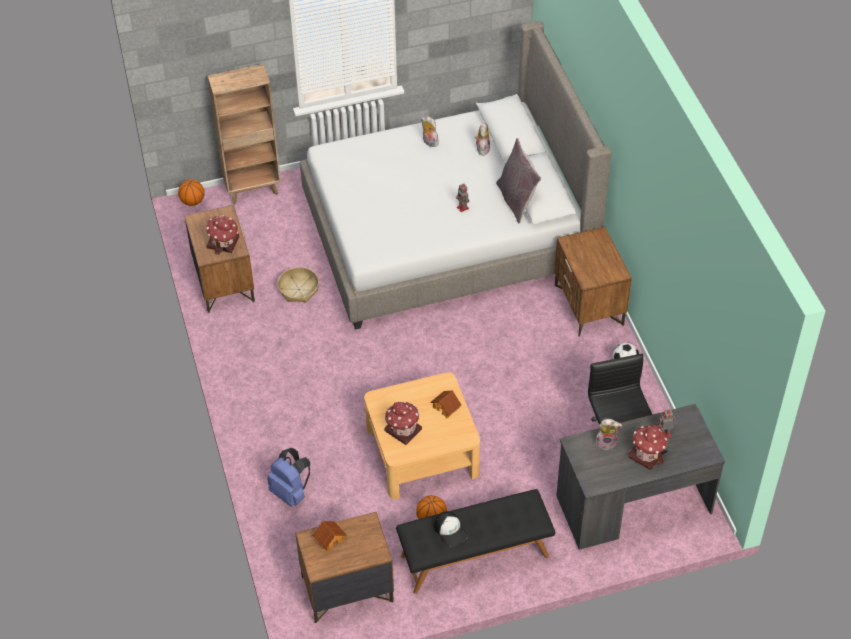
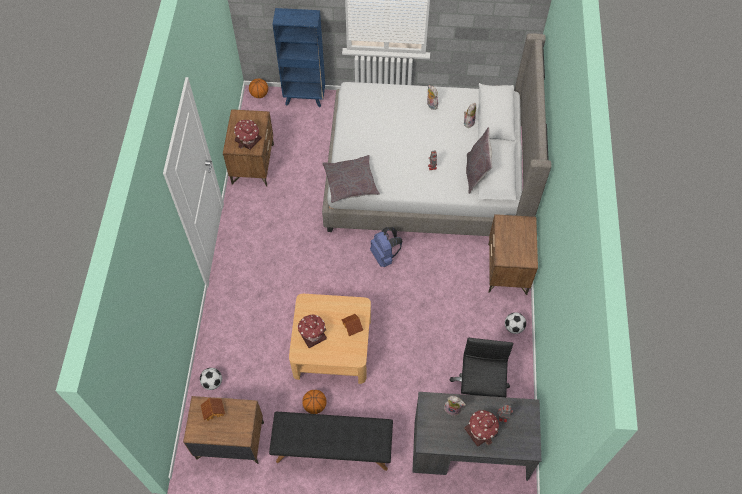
camera: 20 degrees right, 10 degrees up
(253, 189) = (305, 98): brown bookcase -> blue bookcase
(291, 492) = (225, 347): blue backpack -> blue backpack (384, 256)
(294, 535) = (212, 382): none -> football
(298, 289) = (301, 186): basket -> none
(374, 252) = (350, 182): none -> grey pillow
(450, 530) = (311, 432): cap -> none

